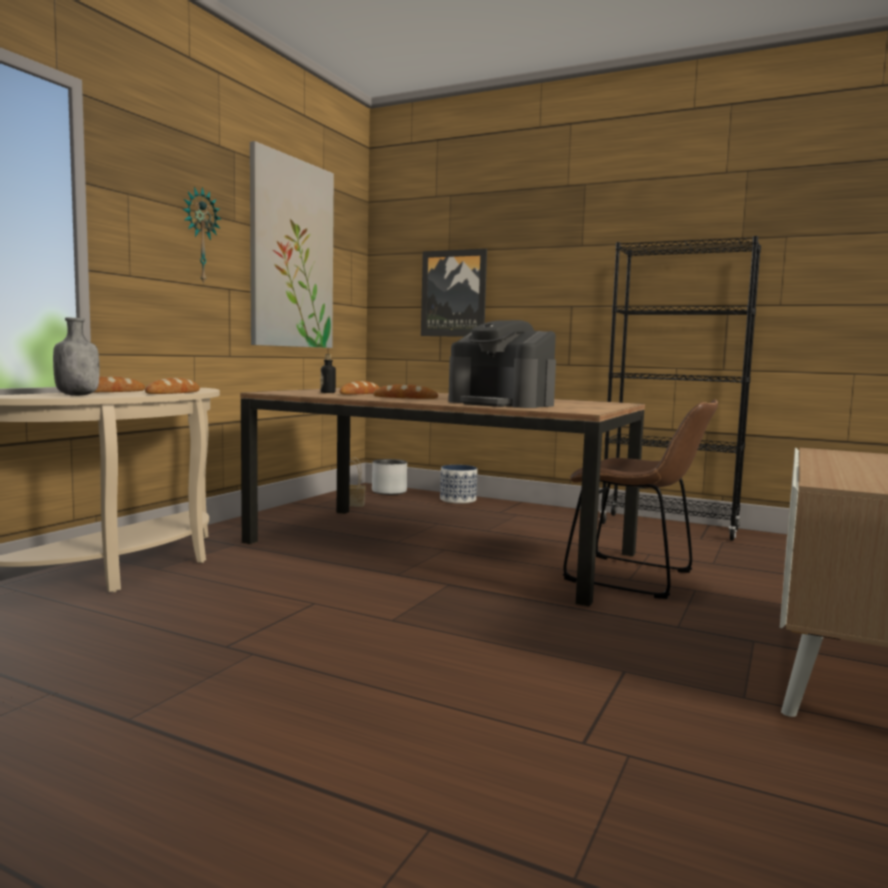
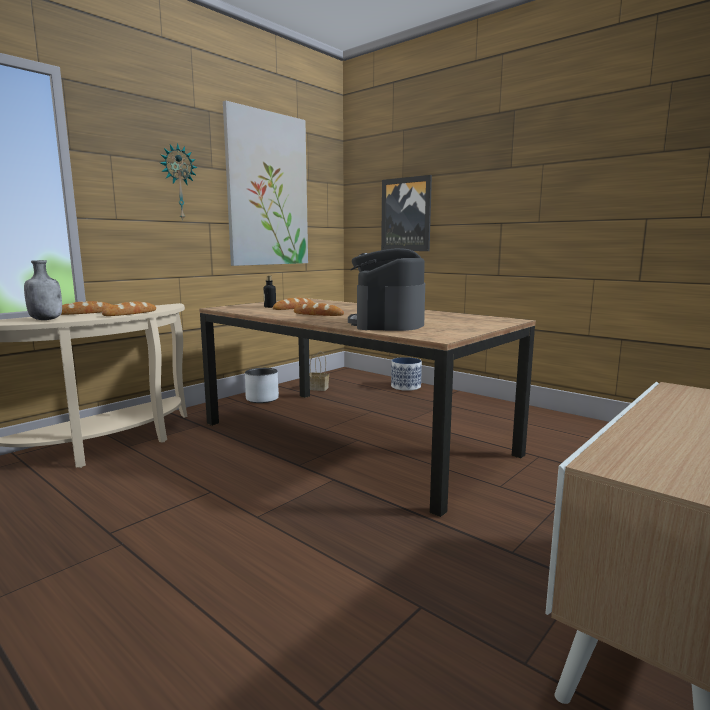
camera: 15 degrees right, 5 degrees up
(389, 492) = (356, 377): grey planter -> grey planter (262, 399)
(502, 403) = (387, 323): coffee machine -> coffee machine turned 45 degrees clockwise
(636, 578) = (508, 485): brown chair -> none
(669, 527) = (578, 425): black bookcase -> none

